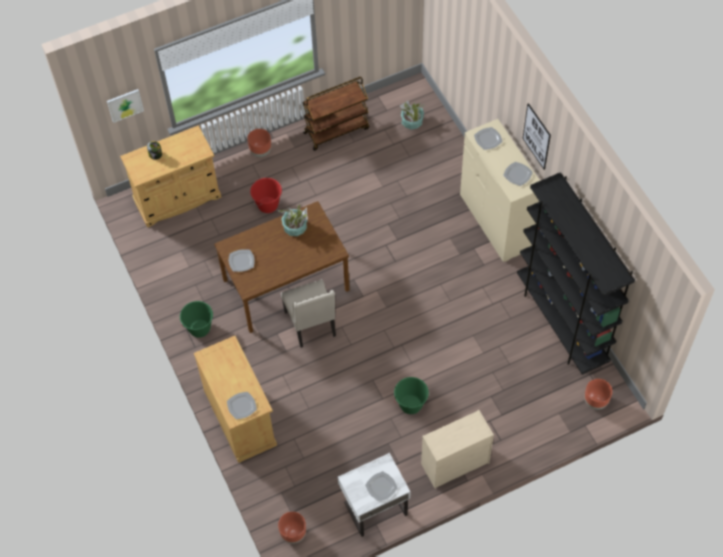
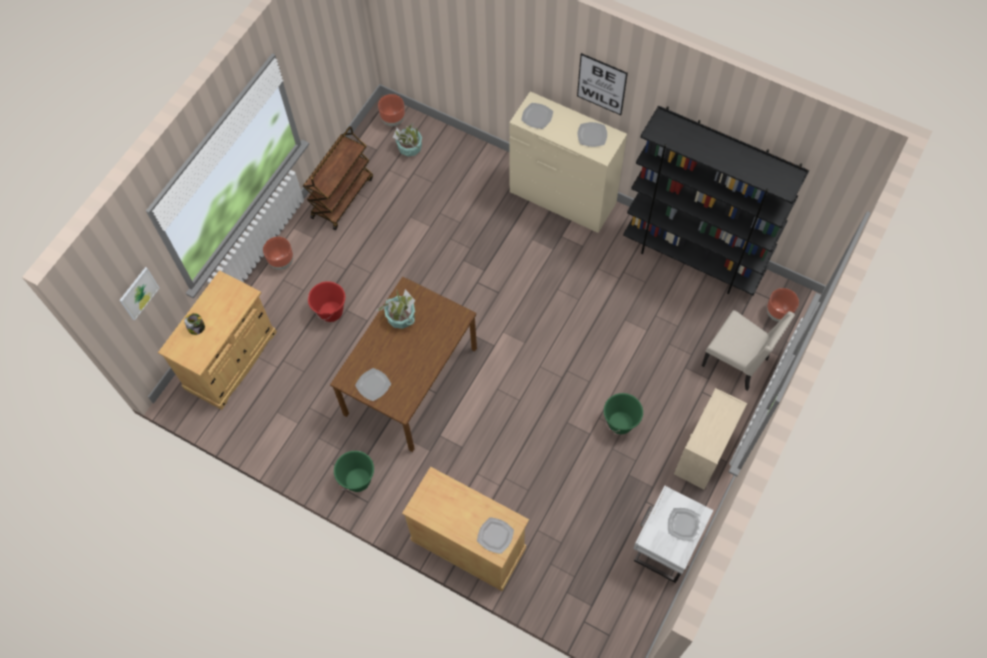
camera: 35 degrees left, 5 degrees up
(293, 534) = (610, 625): brown planter -> brown planter (393, 120)
(311, 325) = (467, 405): beige chair -> beige chair (737, 362)

